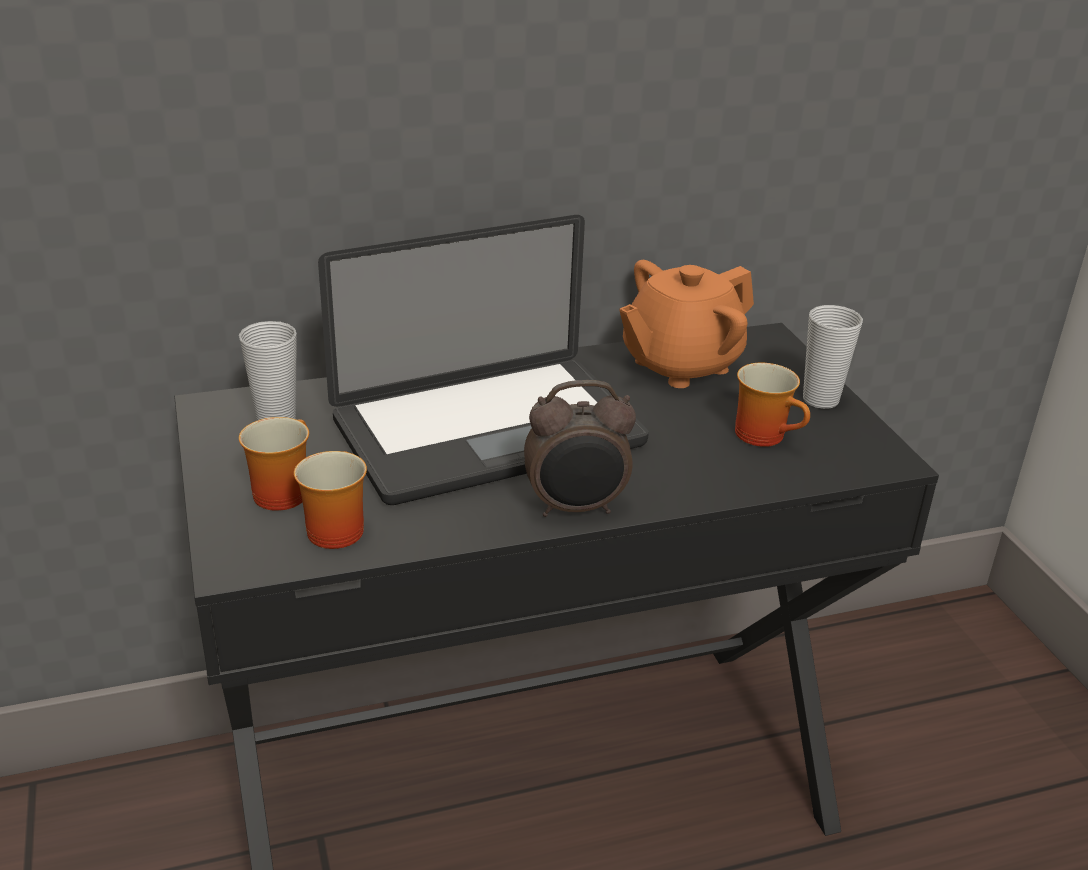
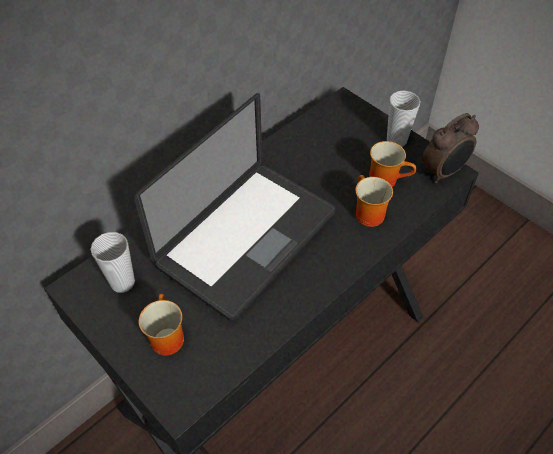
camera: 25 degrees left, 20 degrees up
(332, 527) = (213, 351): mug -> mug (366, 213)
(576, 508) = (329, 276): alarm clock -> alarm clock (444, 172)
(680, 365) = (313, 142): orange teapot -> none

